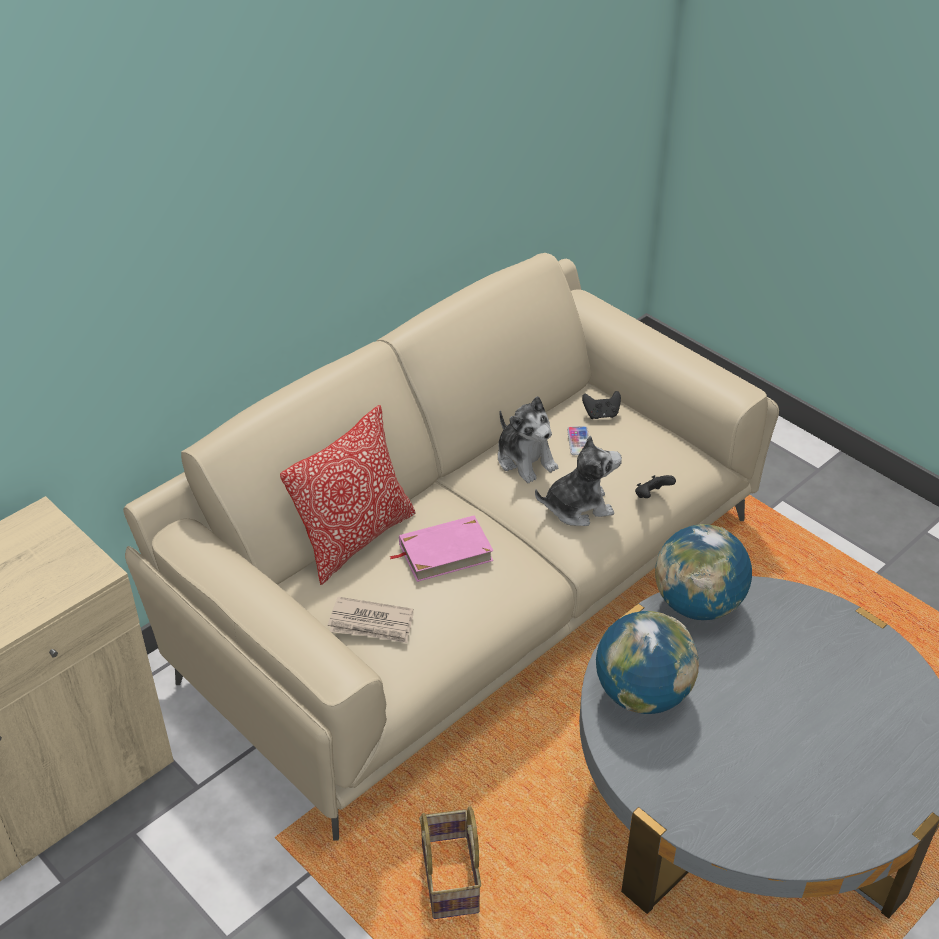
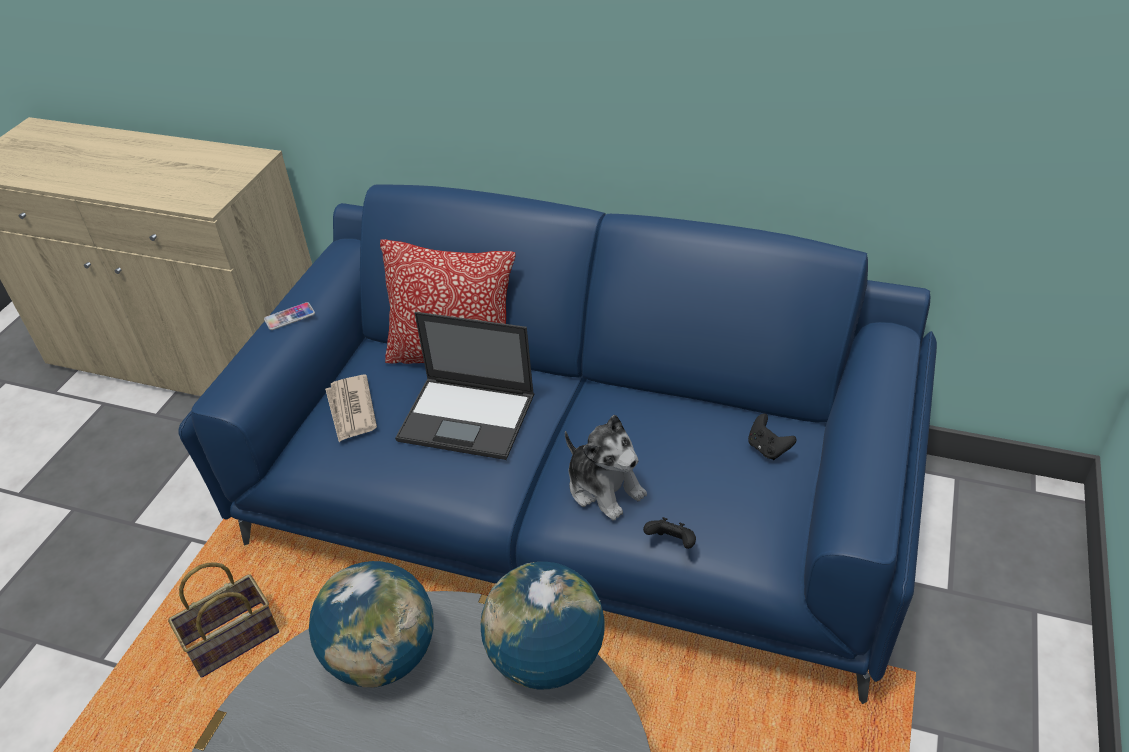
camera: 65 degrees right, 0 degrees up
(445, 552) = (468, 418): pink book -> laptop
(470, 589) = (576, 505): beige sofa -> blue sofa
(525, 460) = (645, 420): plush toy -> none
(579, 441) = (705, 447): phone -> phone (290, 317)

